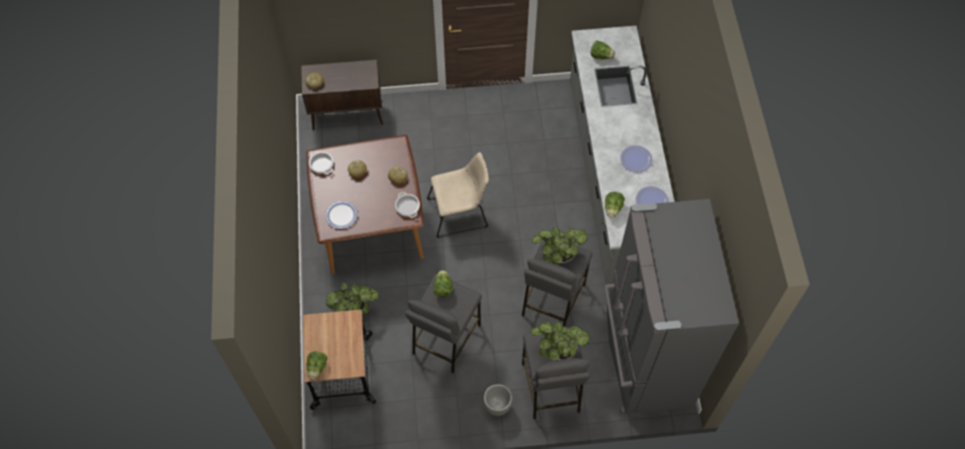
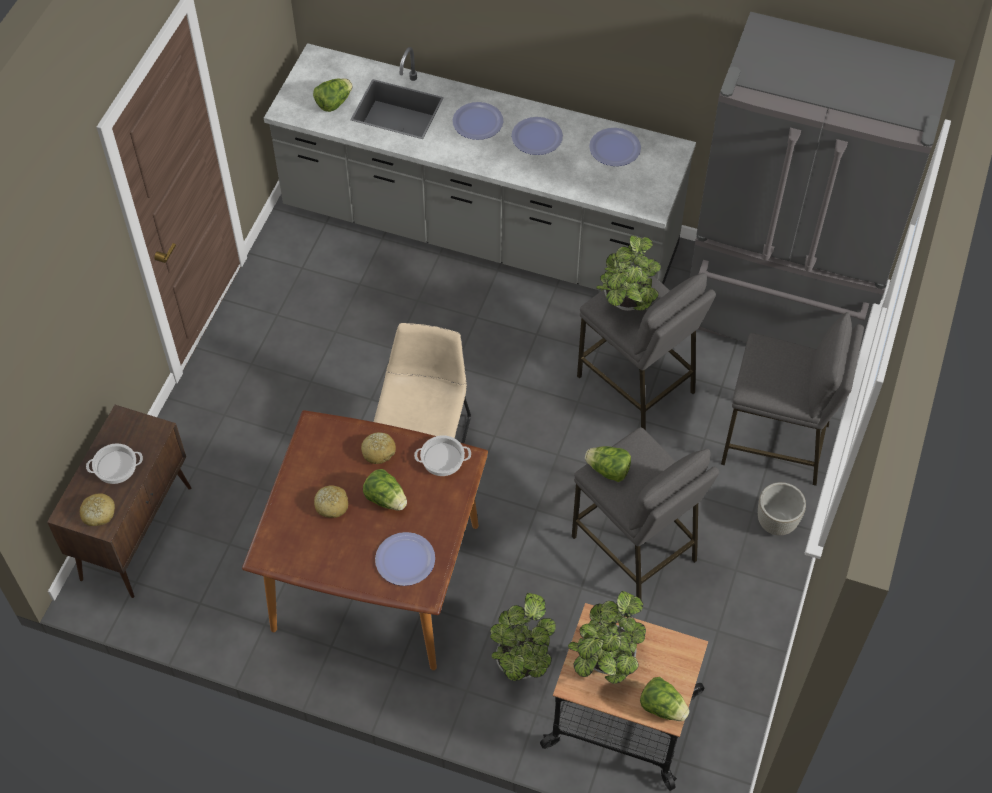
camera: 65 degrees left, 5 degrees down
(321, 164) = (286, 554): cooking pot -> cooking pot (115, 467)
(558, 350) = (780, 365): potted plant -> potted plant (605, 661)
(613, 209) = (604, 195): lettuce -> lettuce (386, 499)
(629, 127) = (477, 122): none -> plate

